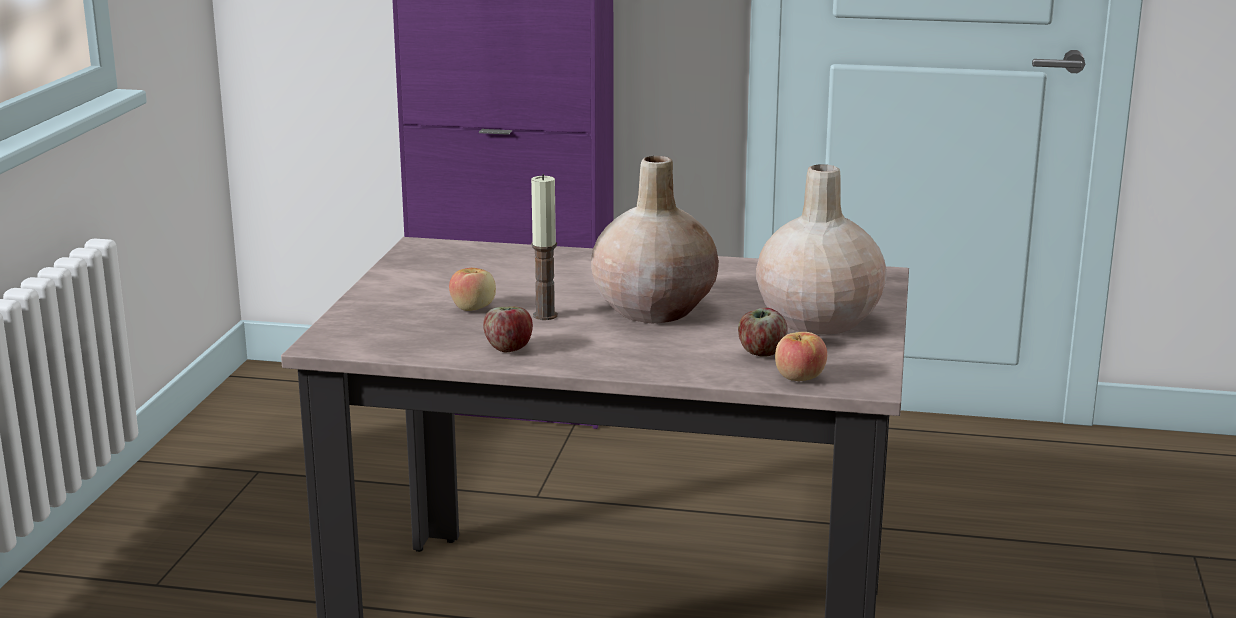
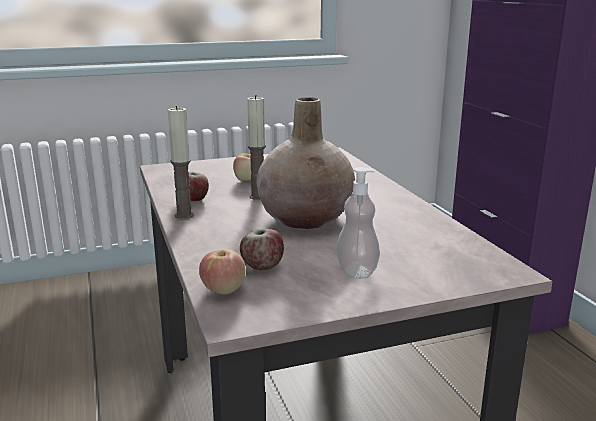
camera: 60 degrees right, 0 degrees up
(559, 361) = (184, 215): none -> candle
(817, 321) = (357, 271): beige vase -> soap dispenser

